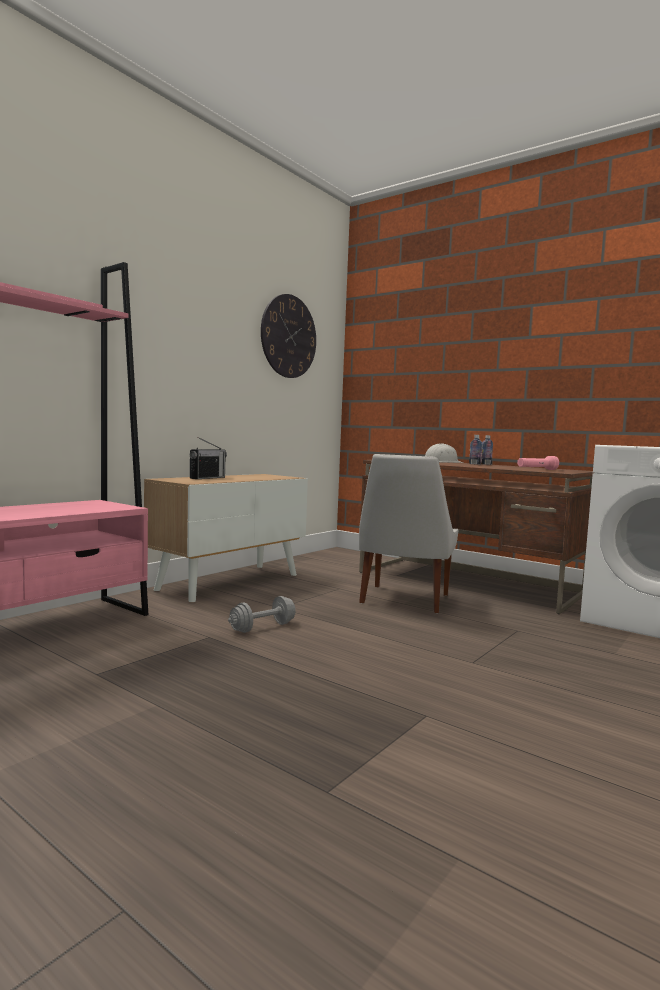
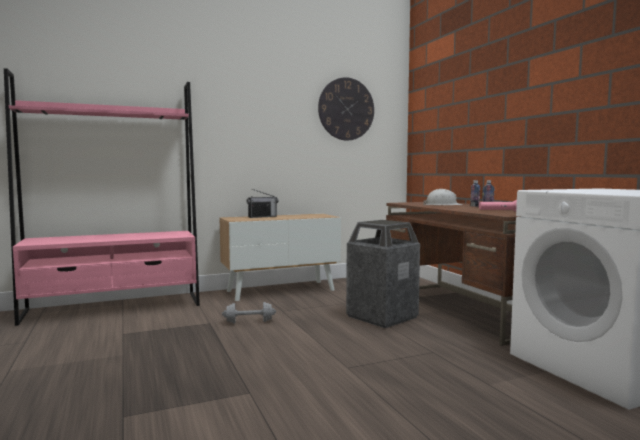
camera: 30 degrees right, 0 degrees up
(403, 600) = (381, 317): white chair -> trash can

